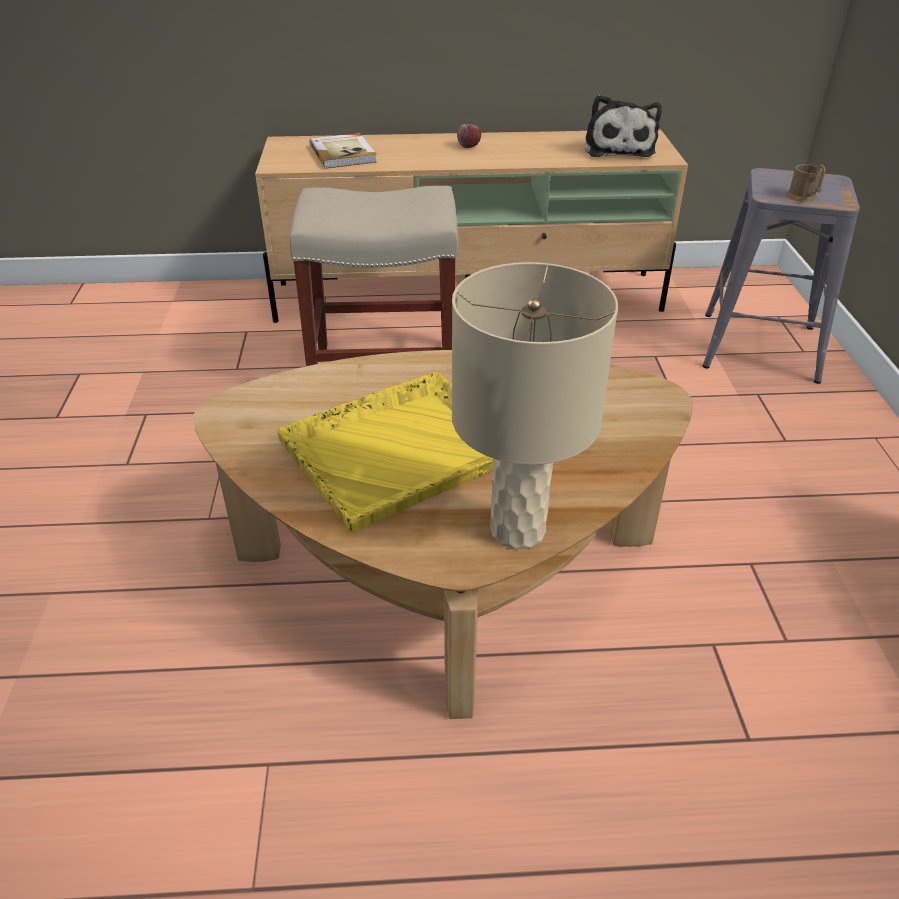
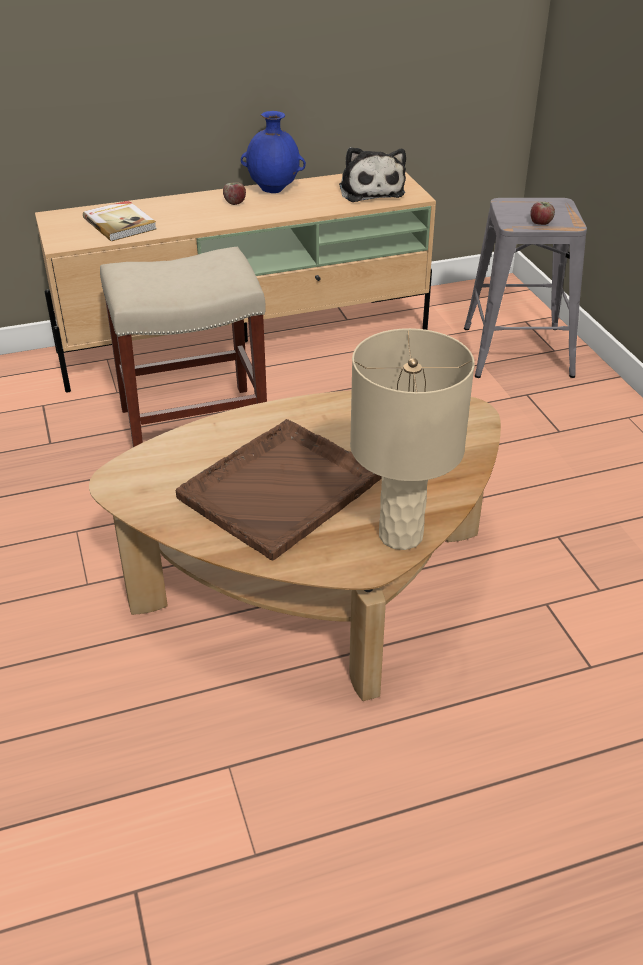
camera: 15 degrees left, 0 degrees up
(401, 448) = (282, 488): yellow tray -> brown tray
(515, 138) = (274, 190): none -> blue vase
(804, 198) = (541, 223): brown mug -> apple

